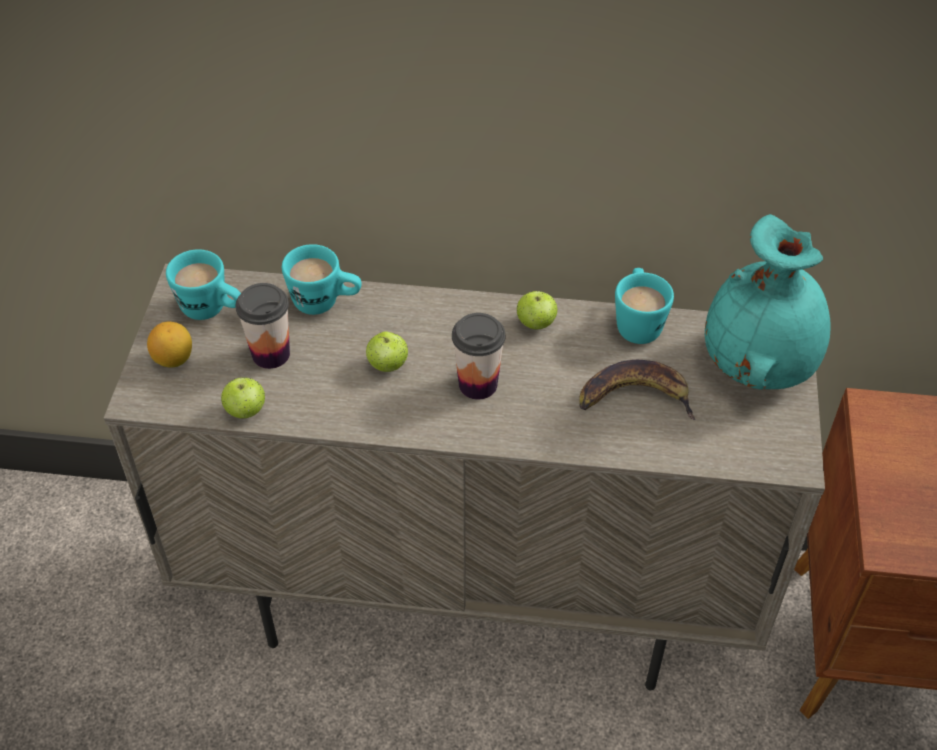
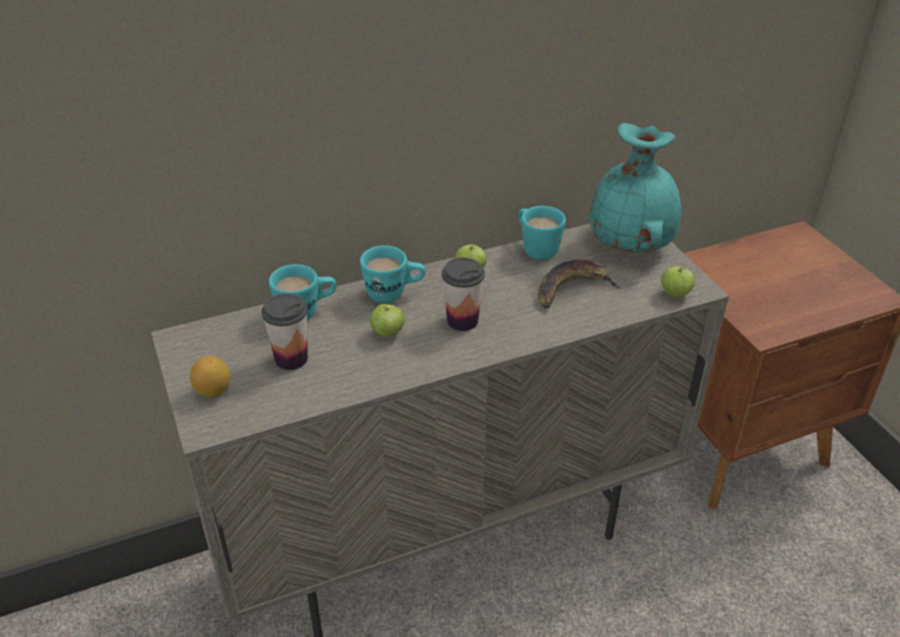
camera: 30 degrees left, 10 degrees down
(212, 310) = (218, 348): turquoise mug -> turquoise mug (394, 294)
(246, 411) = (303, 402): apple -> apple (675, 294)

